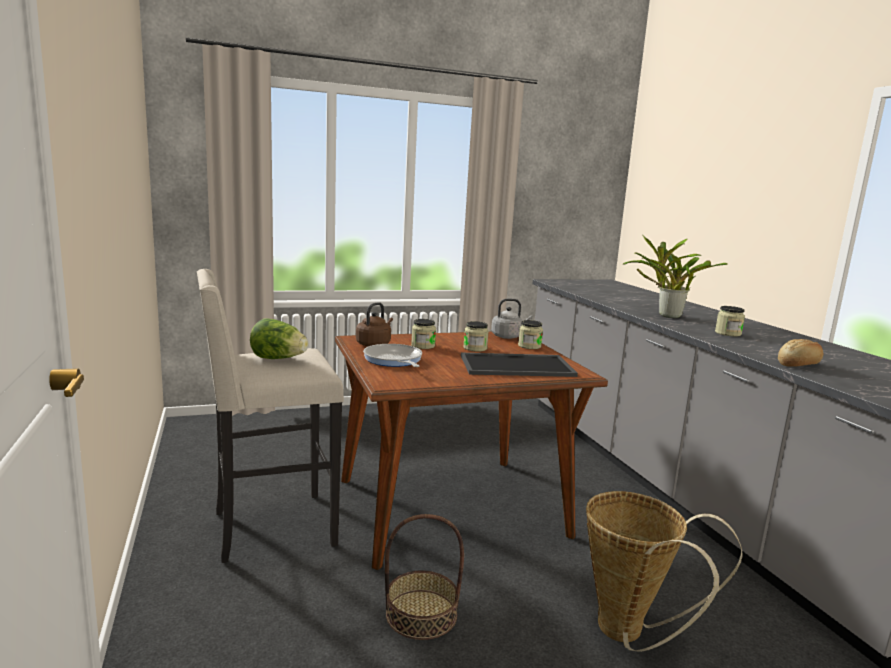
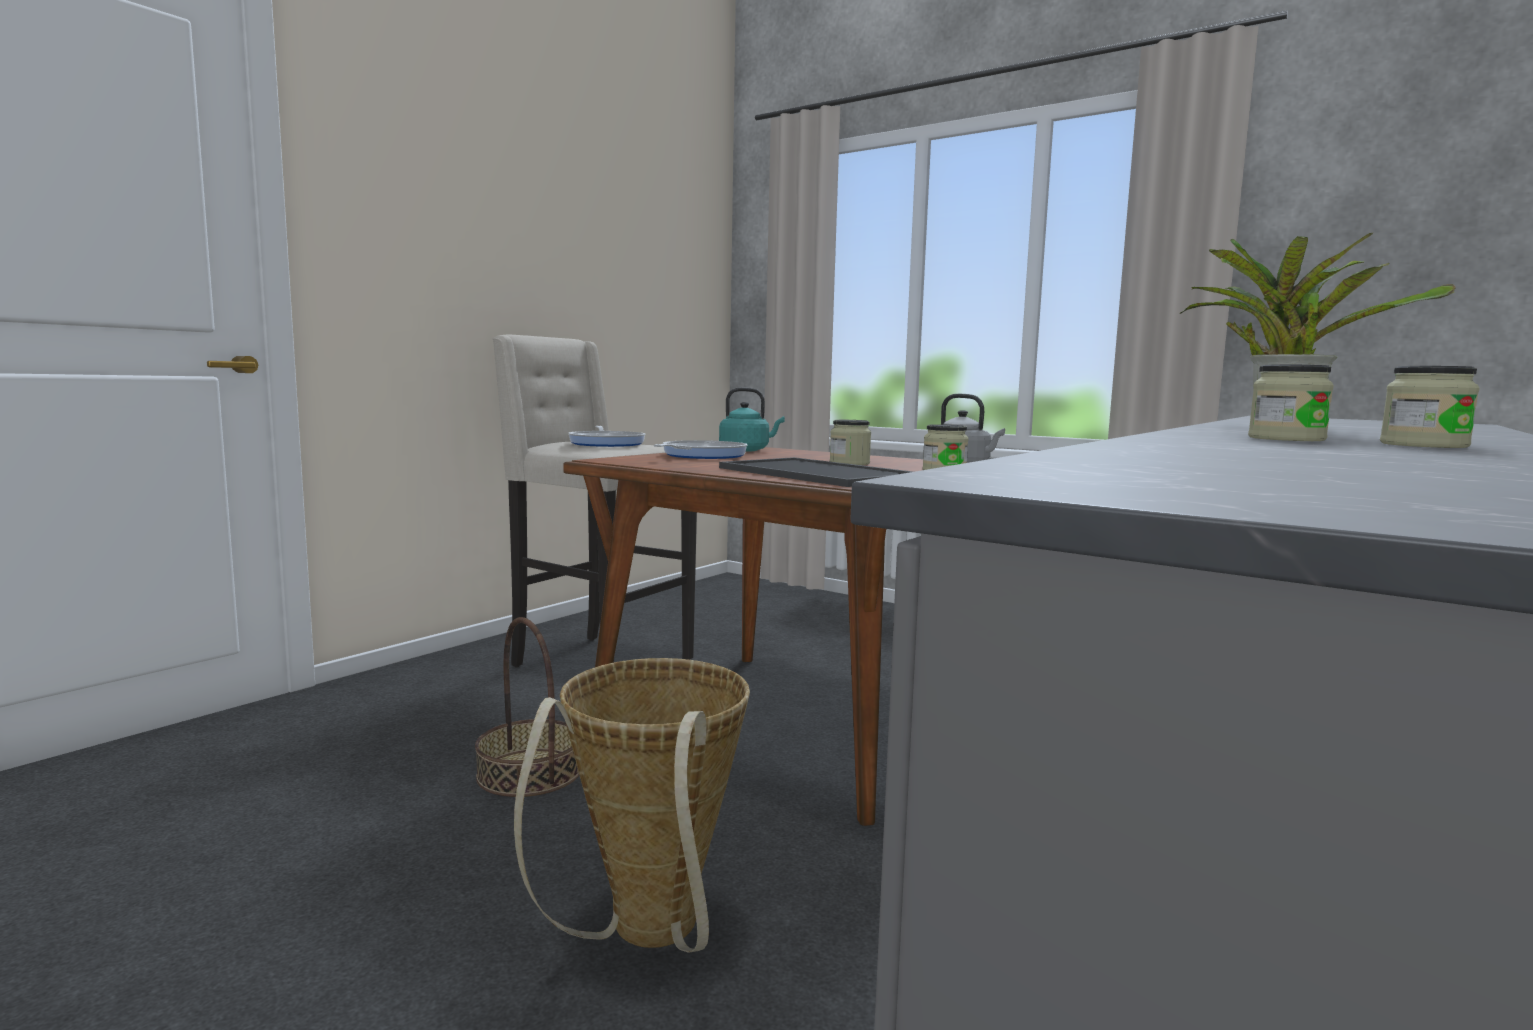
camera: 55 degrees right, 5 degrees down
(279, 359) = (607, 443): lettuce -> frying pan
(374, 344) = (747, 450): brown kettle -> turquoise kettle
(423, 346) = (794, 456): jar -> jar (1423, 445)
(799, 365) = (1159, 450): bread -> none

